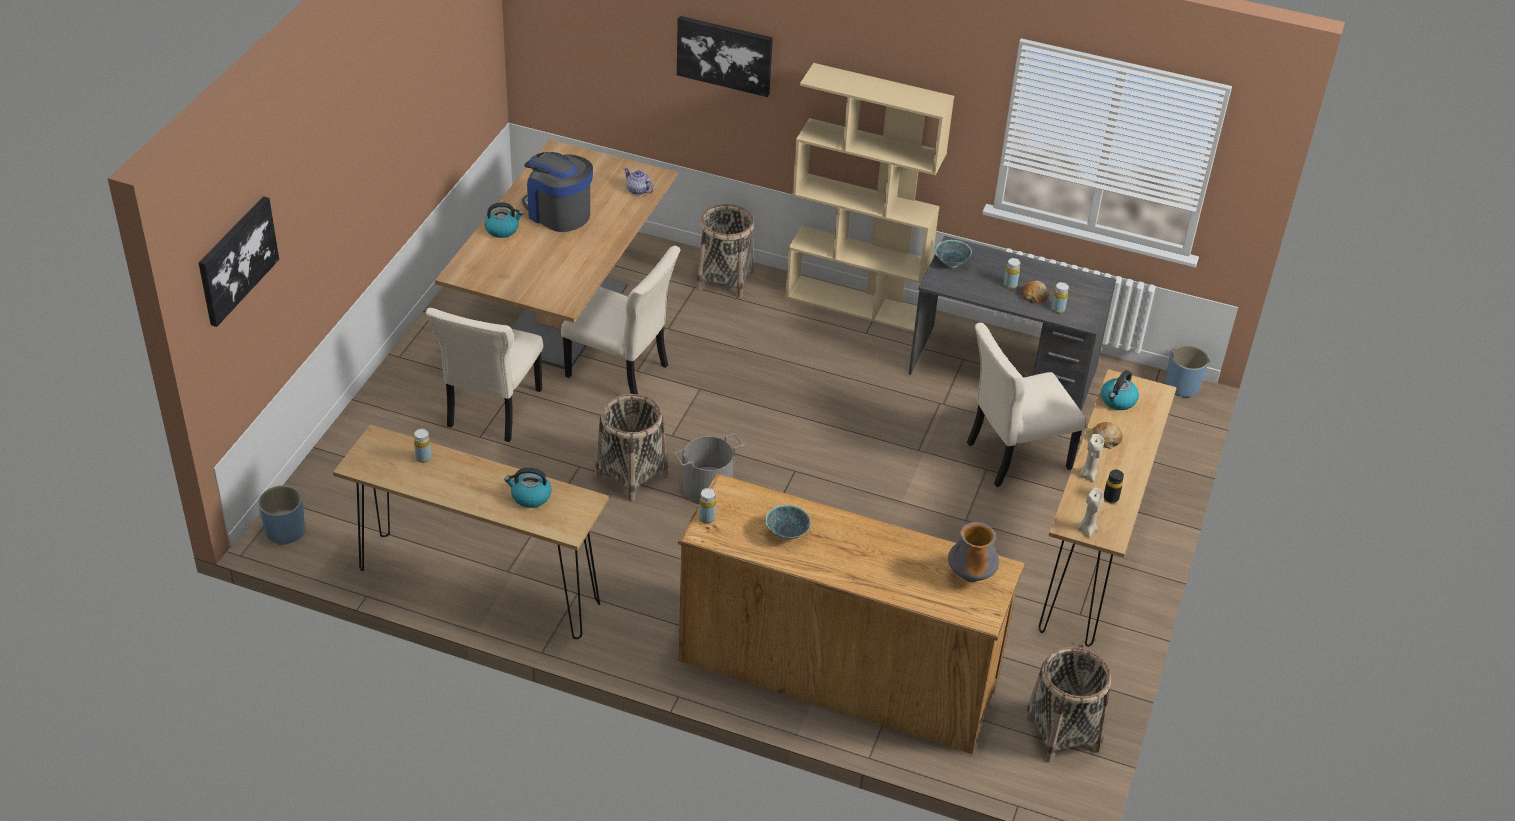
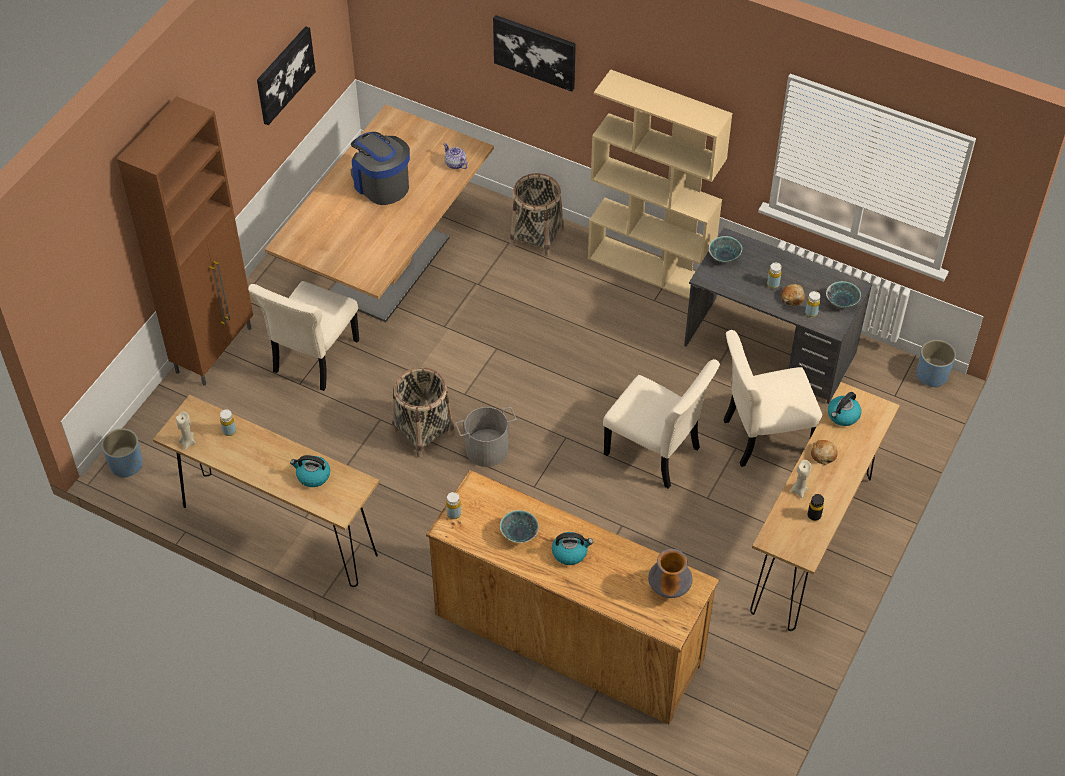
camera: 10 degrees right, 10 degrees up
(237, 260) = (75, 260): picture -> picture (284, 74)
(375, 408) = (215, 349): none -> brown cabinet
(502, 229) = (330, 199): kettle -> kettle (570, 552)
(621, 372) = (430, 327): beige chair -> beige chair (655, 453)
(1061, 733) = (750, 712): basket -> none
(1087, 529) = (786, 545): beige candle -> beige candle (188, 442)
(1088, 299) = (842, 303): none -> bowl

